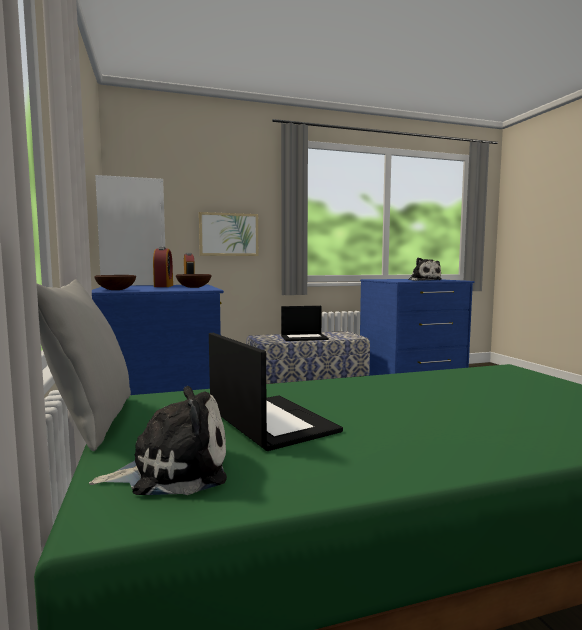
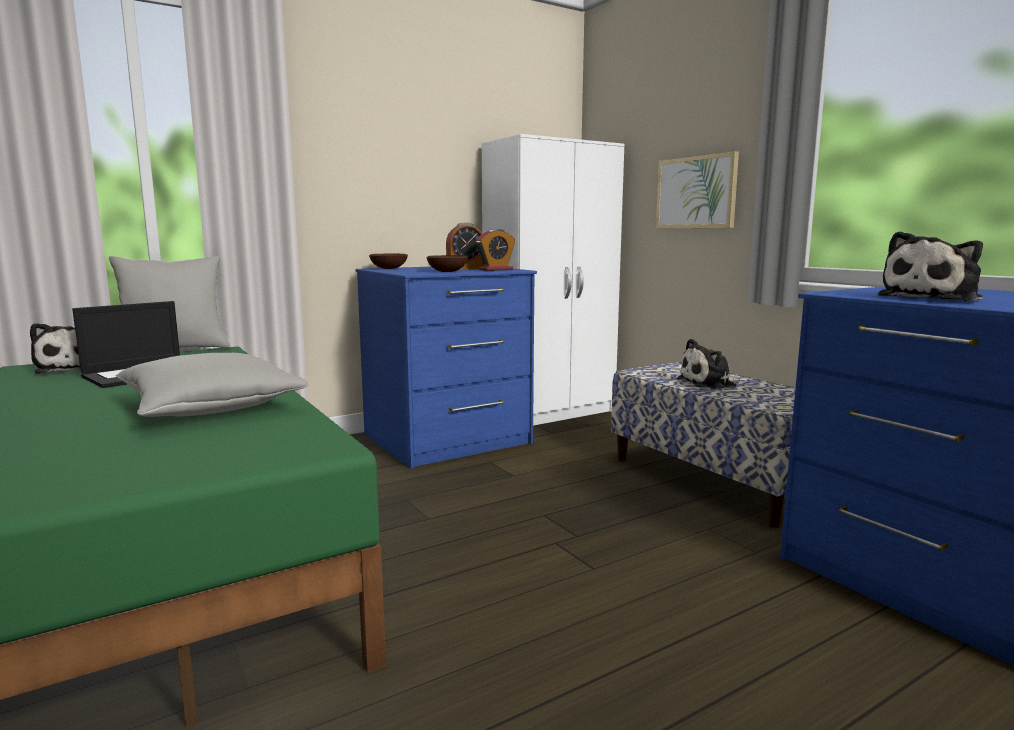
camera: 75 degrees right, 5 degrees up
(304, 337) = (709, 383): laptop -> plush toy
(429, 390) = (212, 407): none -> grey pillow

